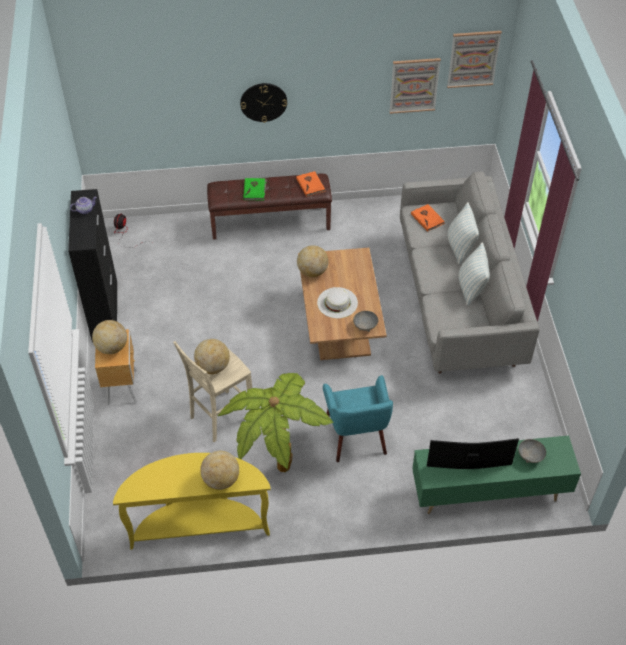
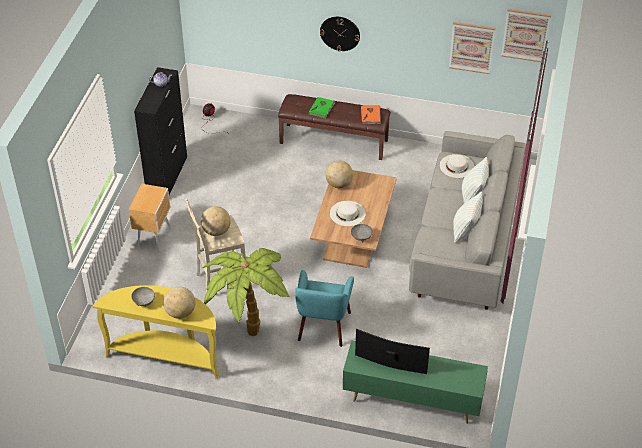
camera: 20 degrees right, 5 degrees down
(112, 347) = (148, 198): globe -> none
(427, 218) = (457, 166): orange book -> white hat
(531, 456) = (446, 373): grey bowl -> grey bowl (144, 302)

